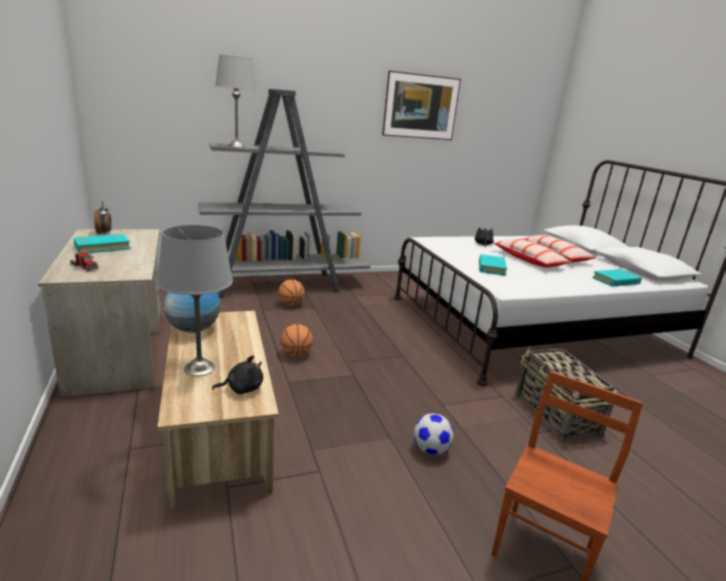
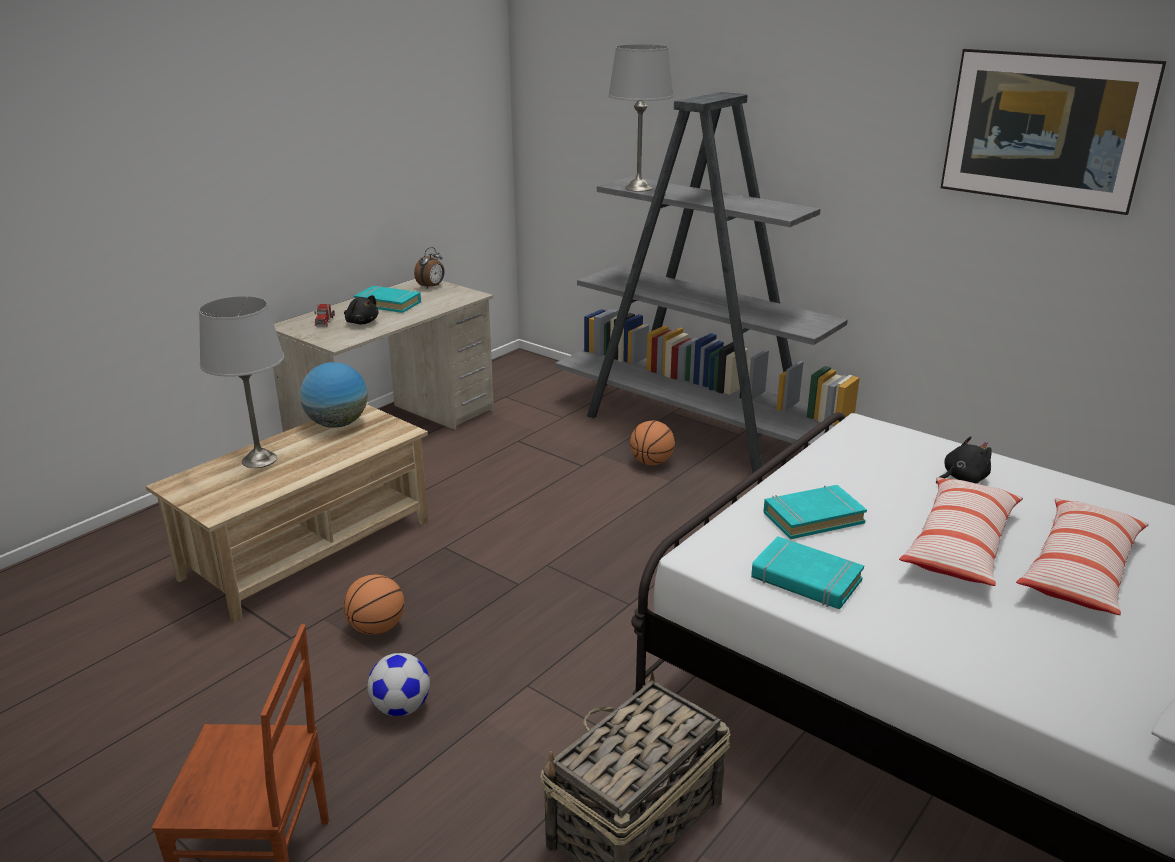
camera: 60 degrees right, 5 degrees up
(242, 388) = (239, 493): black plush toy -> black plush toy (361, 322)
(296, 354) = (517, 524): basketball -> basketball (377, 628)
(616, 281) = (1037, 680): turquoise book -> turquoise book (805, 579)

